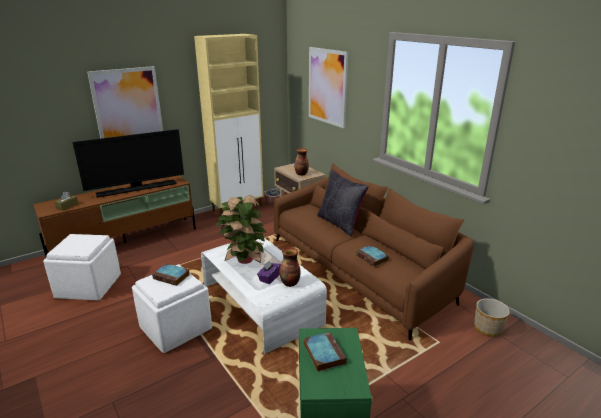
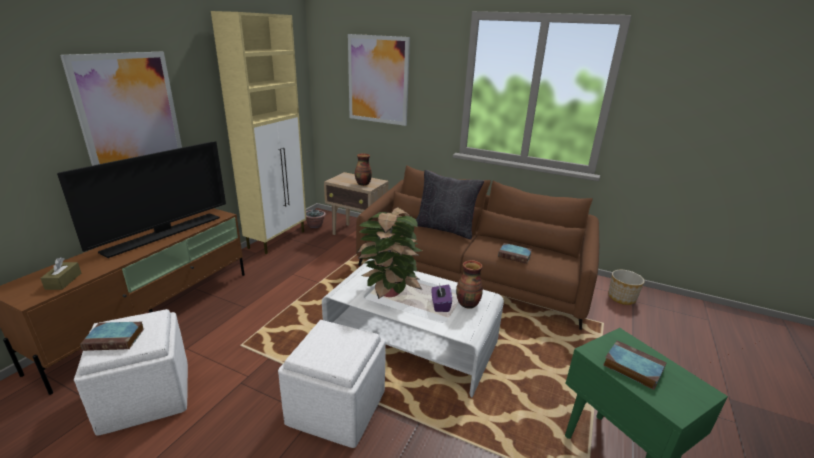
camera: 30 degrees left, 0 degrees up
(172, 276) = (333, 338): book -> book (116, 339)

